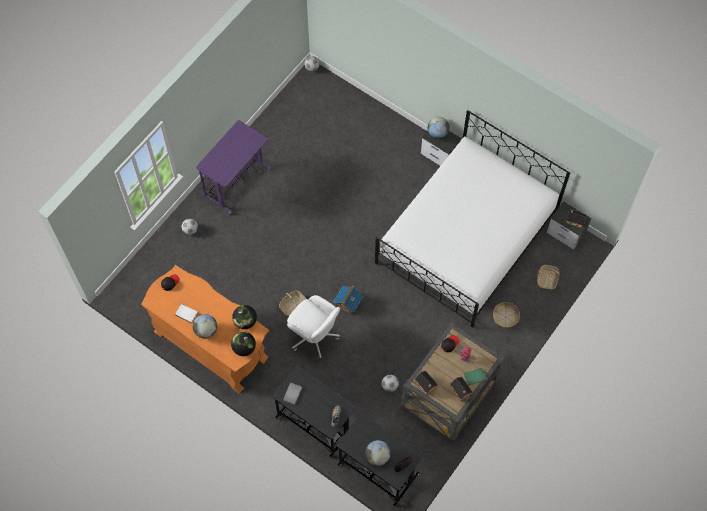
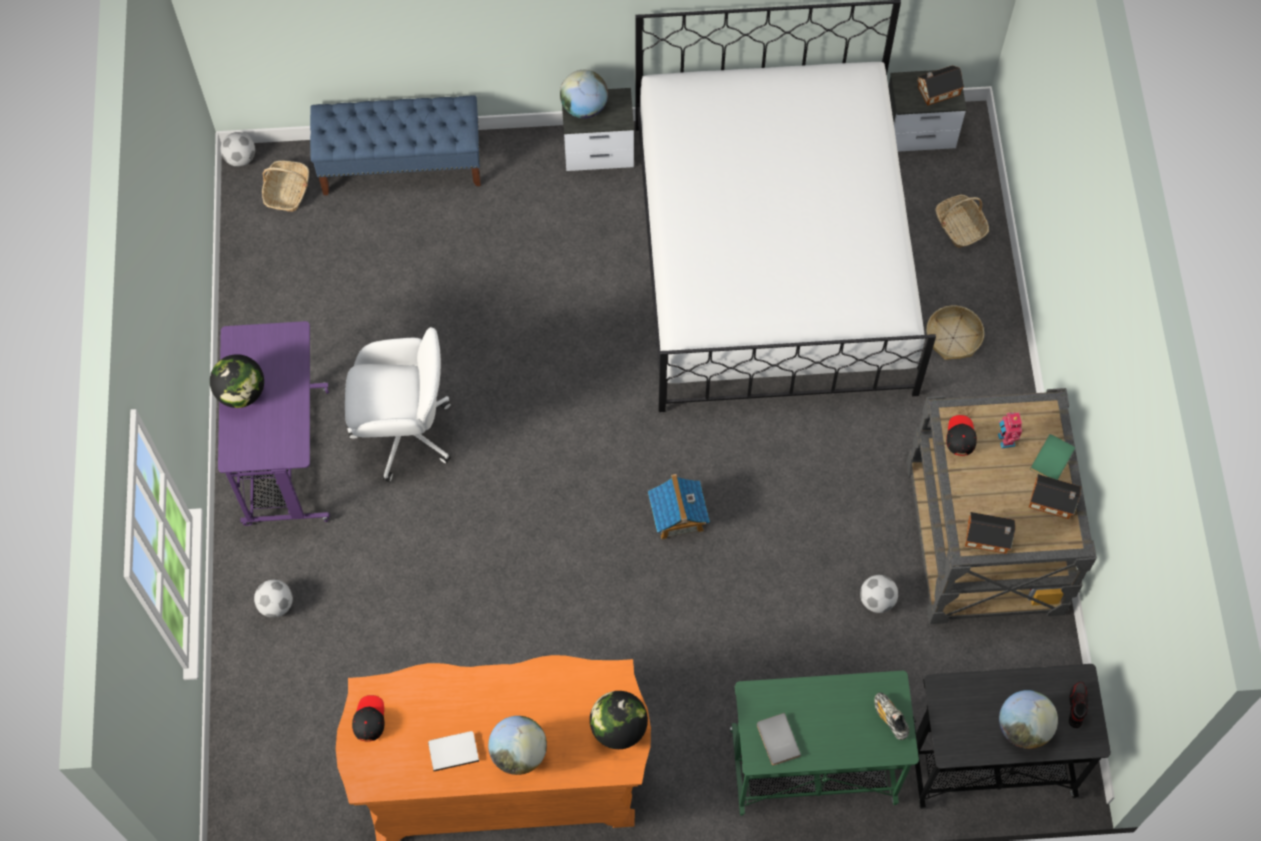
camera: 40 degrees left, 0 degrees up
(245, 321) = (576, 678): globe -> globe (241, 392)
(293, 305) = (587, 594): basket -> basket (287, 191)
(314, 337) = (673, 620): white office chair -> white office chair (404, 434)
(315, 422) = (812, 766): black desk -> green desk
(365, 110) = (402, 165): none -> blue bench

